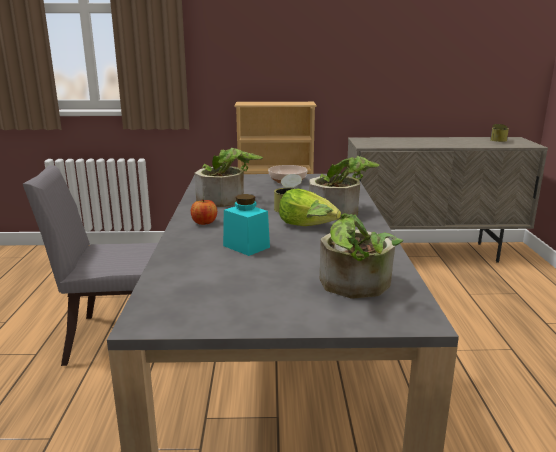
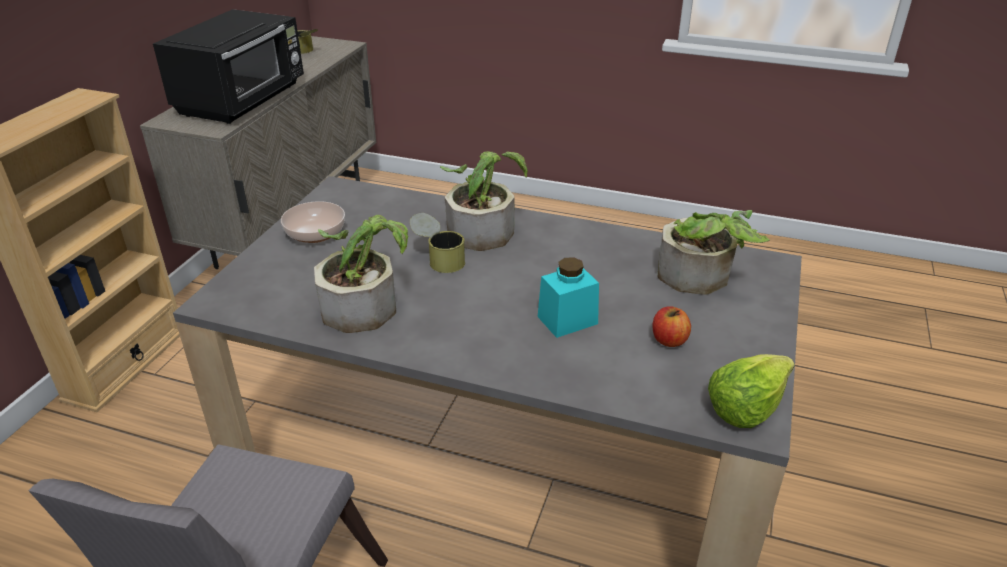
camera: 70 degrees left, 15 degrees up
(204, 222) = (456, 339): apple -> apple (669, 340)
(307, 225) = (516, 261): lettuce -> lettuce (746, 406)
(406, 143) = (243, 100): none -> black microwave

